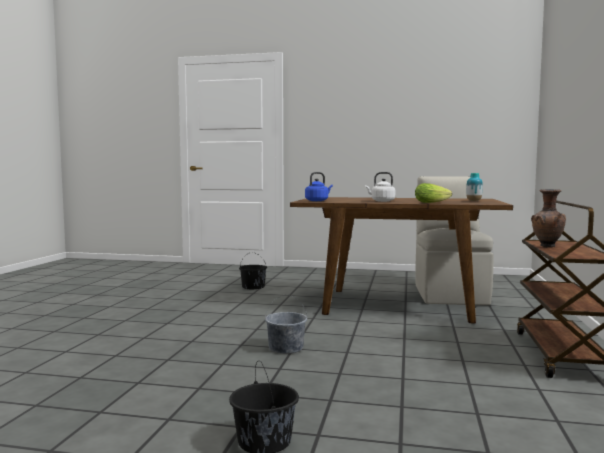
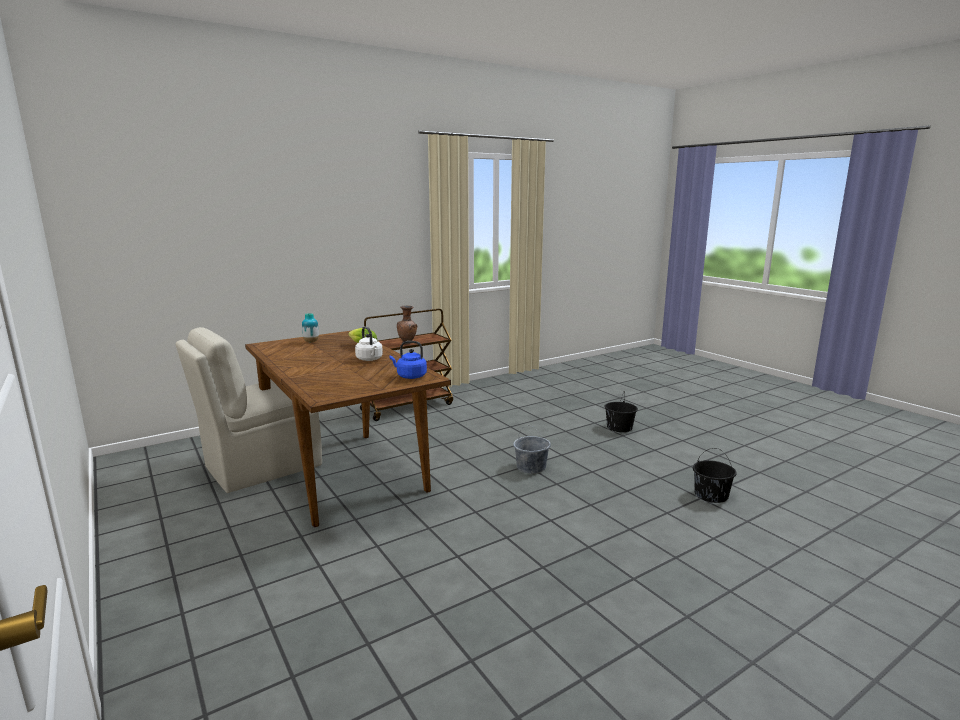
camera: 135 degrees left, 10 degrees up
(253, 287) = (365, 602): black bucket -> black bucket (710, 495)

